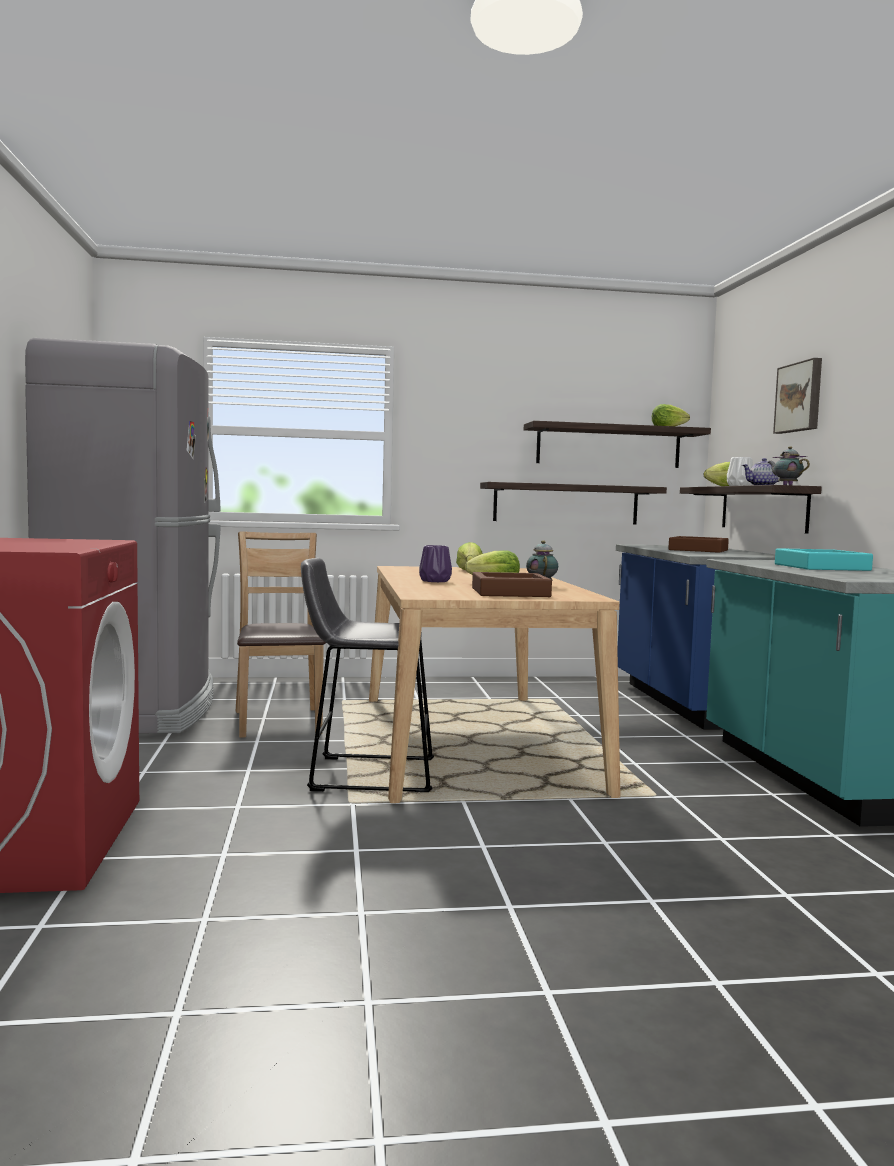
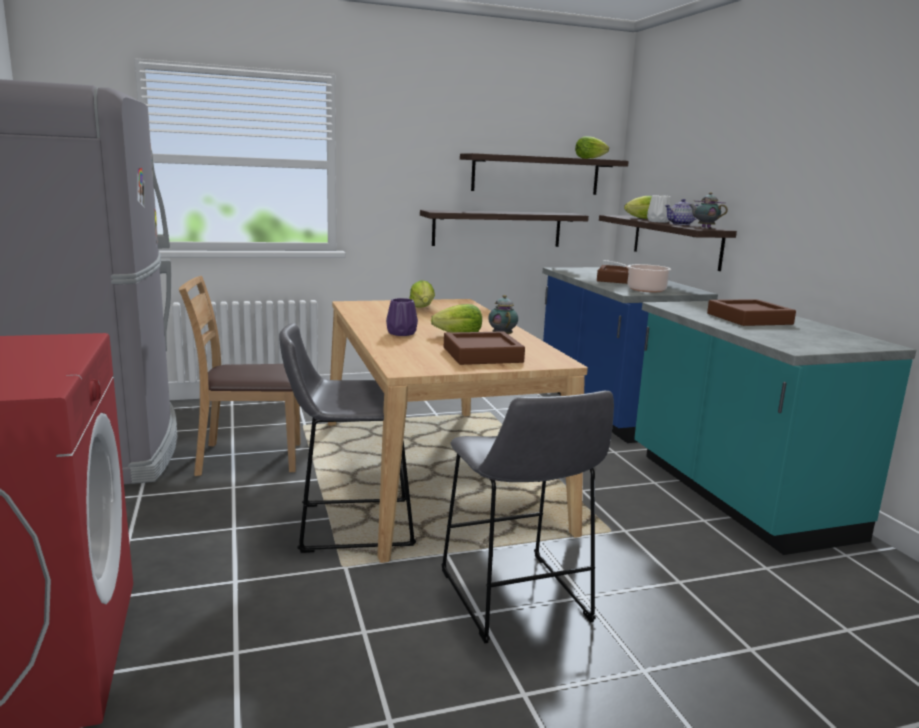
camera: 10 degrees left, 10 degrees up
(278, 722) = (248, 458): brown chair -> brown chair turned 75 degrees counterclockwise
(527, 839) = (516, 601): none -> grey stool
(717, 554) = (643, 289): none -> cooking pot
(800, 397) = (720, 145): picture -> none
(821, 567) = (749, 319): turquoise tray -> brown tray

